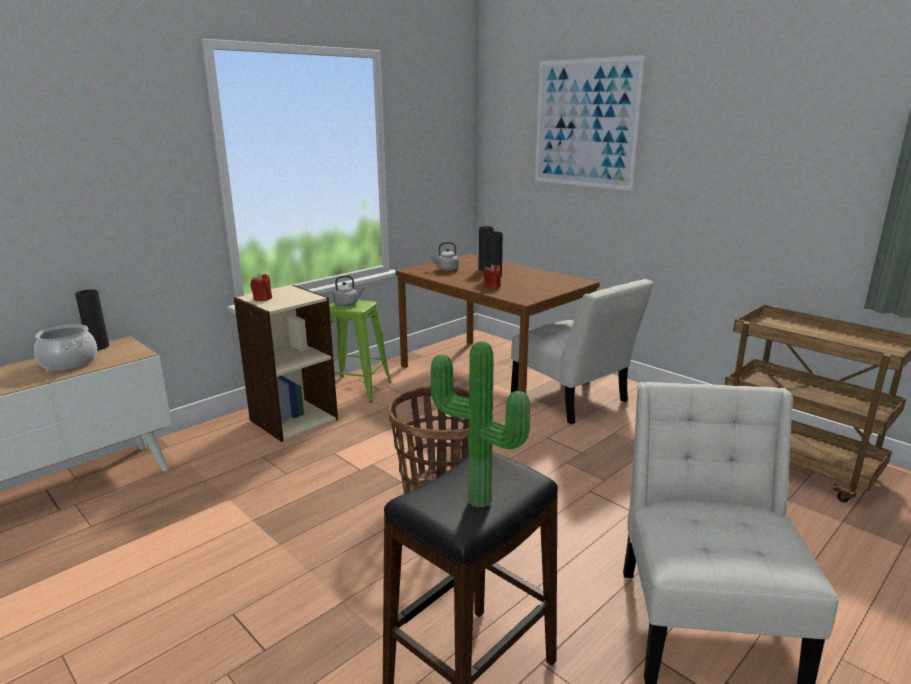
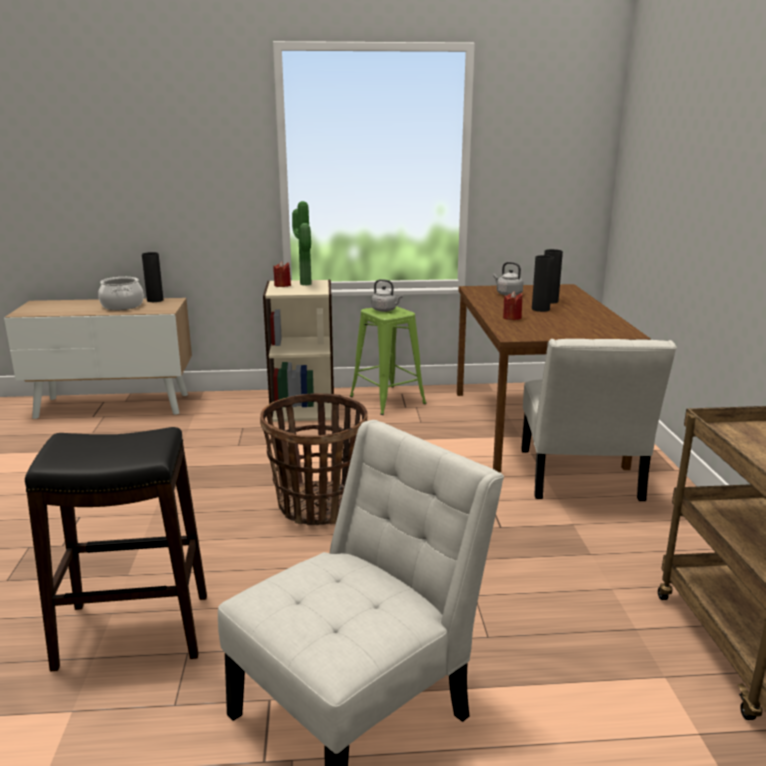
camera: 40 degrees right, 0 degrees up
(477, 503) = (89, 454): potted plant -> potted plant (303, 284)
(585, 124) = (694, 128): picture -> none

